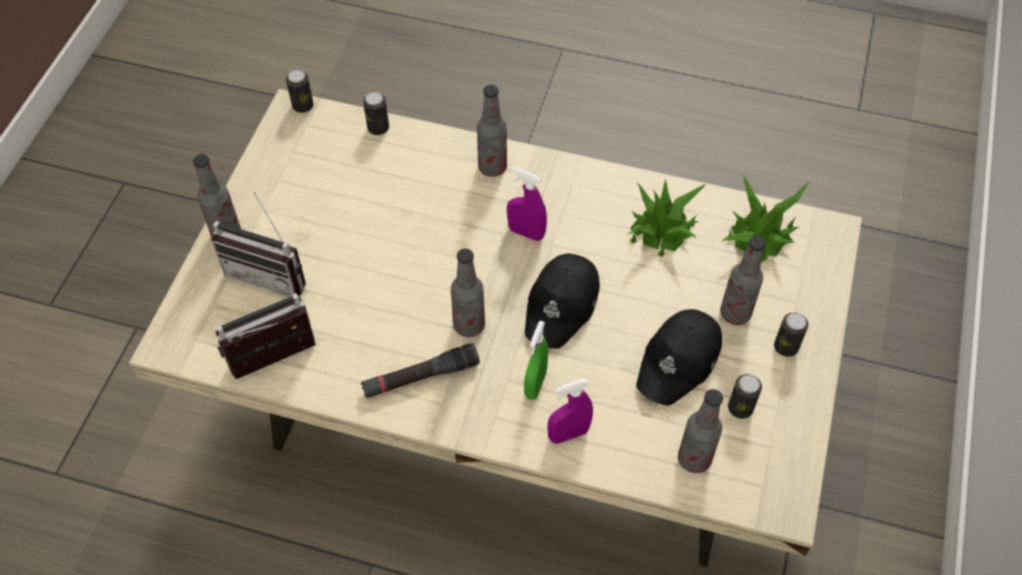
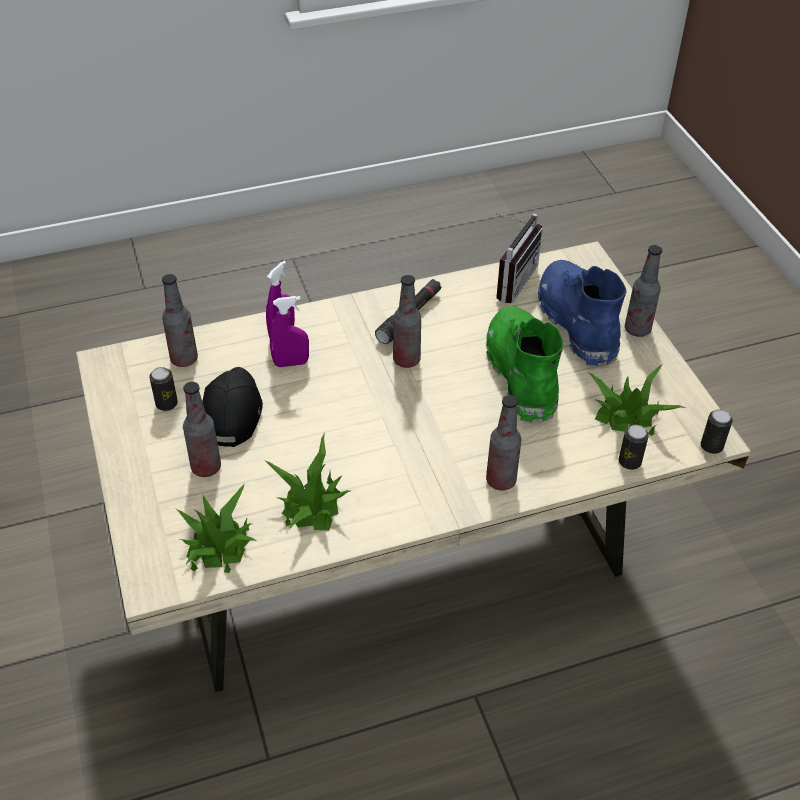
camera: 145 degrees right, 10 degrees down
(271, 272) = (577, 323): radio -> blue boot
(334, 163) = (628, 415): none -> potted plant
(379, 249) = (522, 374): none -> green boot
(526, 233) = (423, 442): purple spray bottle -> purple spray bottle (291, 363)
(535, 384) = (327, 349): green spray bottle -> none
(562, 305) = (349, 405): black cap -> none
(786, 347) = (150, 462): can -> none

